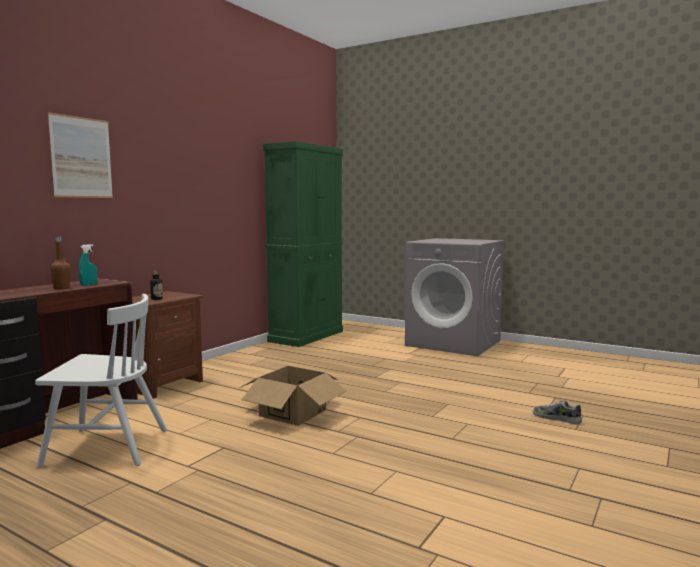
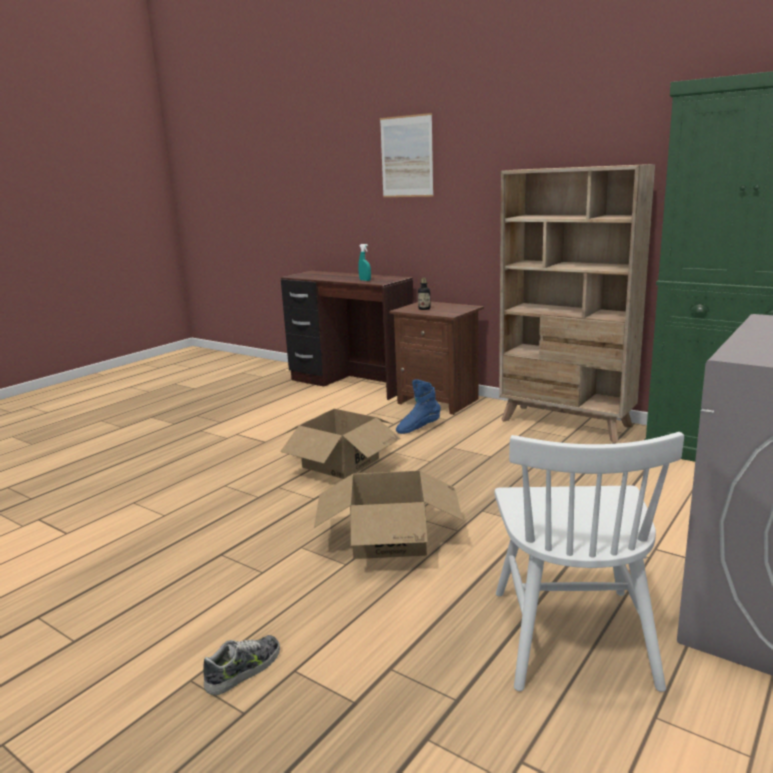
camera: 95 degrees right, 10 degrees up
(61, 288) = (344, 279): brown bottle -> none
(106, 447) = (287, 406): white chair -> white chair (572, 636)
(227, 391) = (418, 428): none -> blue boot
(245, 356) = (566, 423): none -> beige bookcase
(413, 395) = (390, 538): none -> cardboard box

